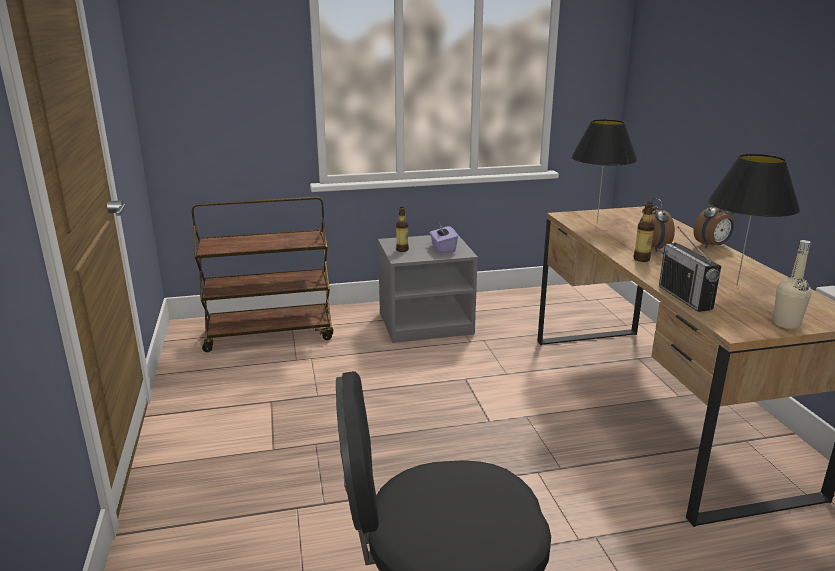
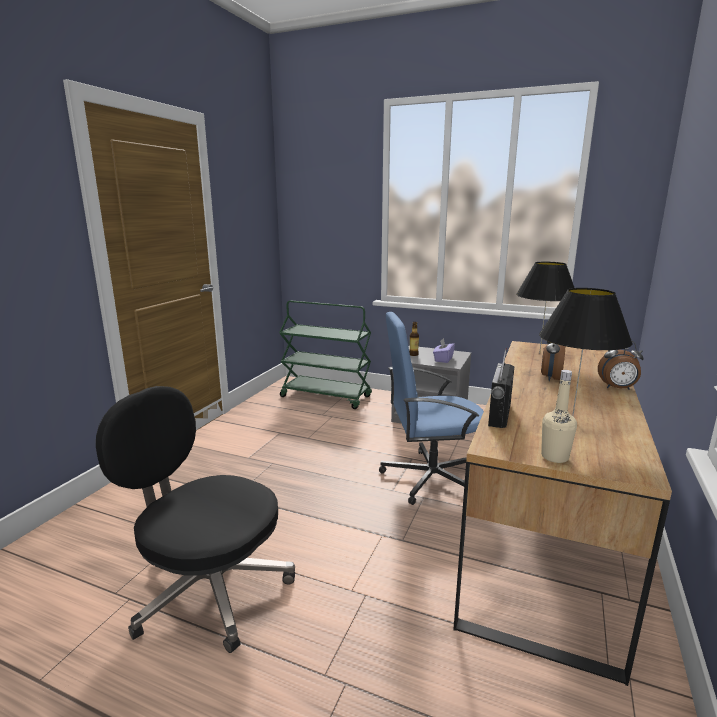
camera: 35 degrees right, 5 degrees down
(270, 334) = (326, 396): brown cart -> green cart
(507, 393) = (429, 477): none -> blue office chair
(641, 259) = (522, 383): bottle -> none

